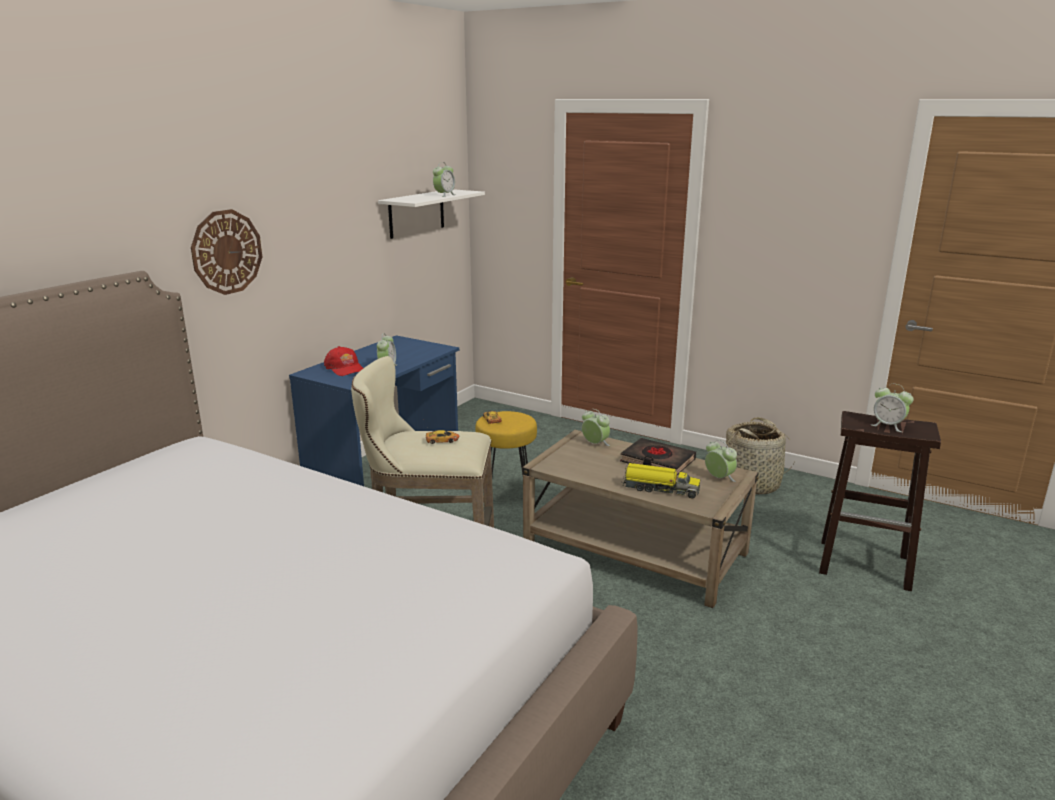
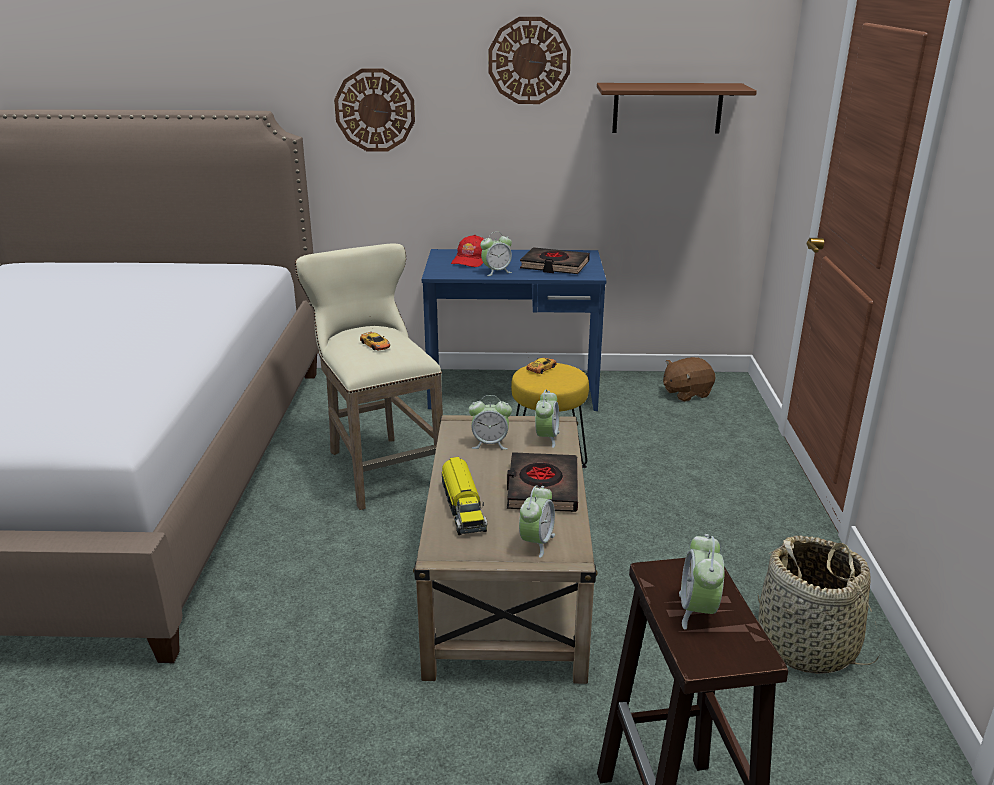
camera: 60 degrees right, 5 degrees up
(335, 188) = (529, 61): none -> wall clock
(406, 351) = (554, 266): none -> black book
(416, 213) = (667, 108): white shelf -> brown shelf
(444, 195) = (682, 87): alarm clock -> alarm clock (490, 444)
(475, 422) = (686, 393): none -> brown plush toy

